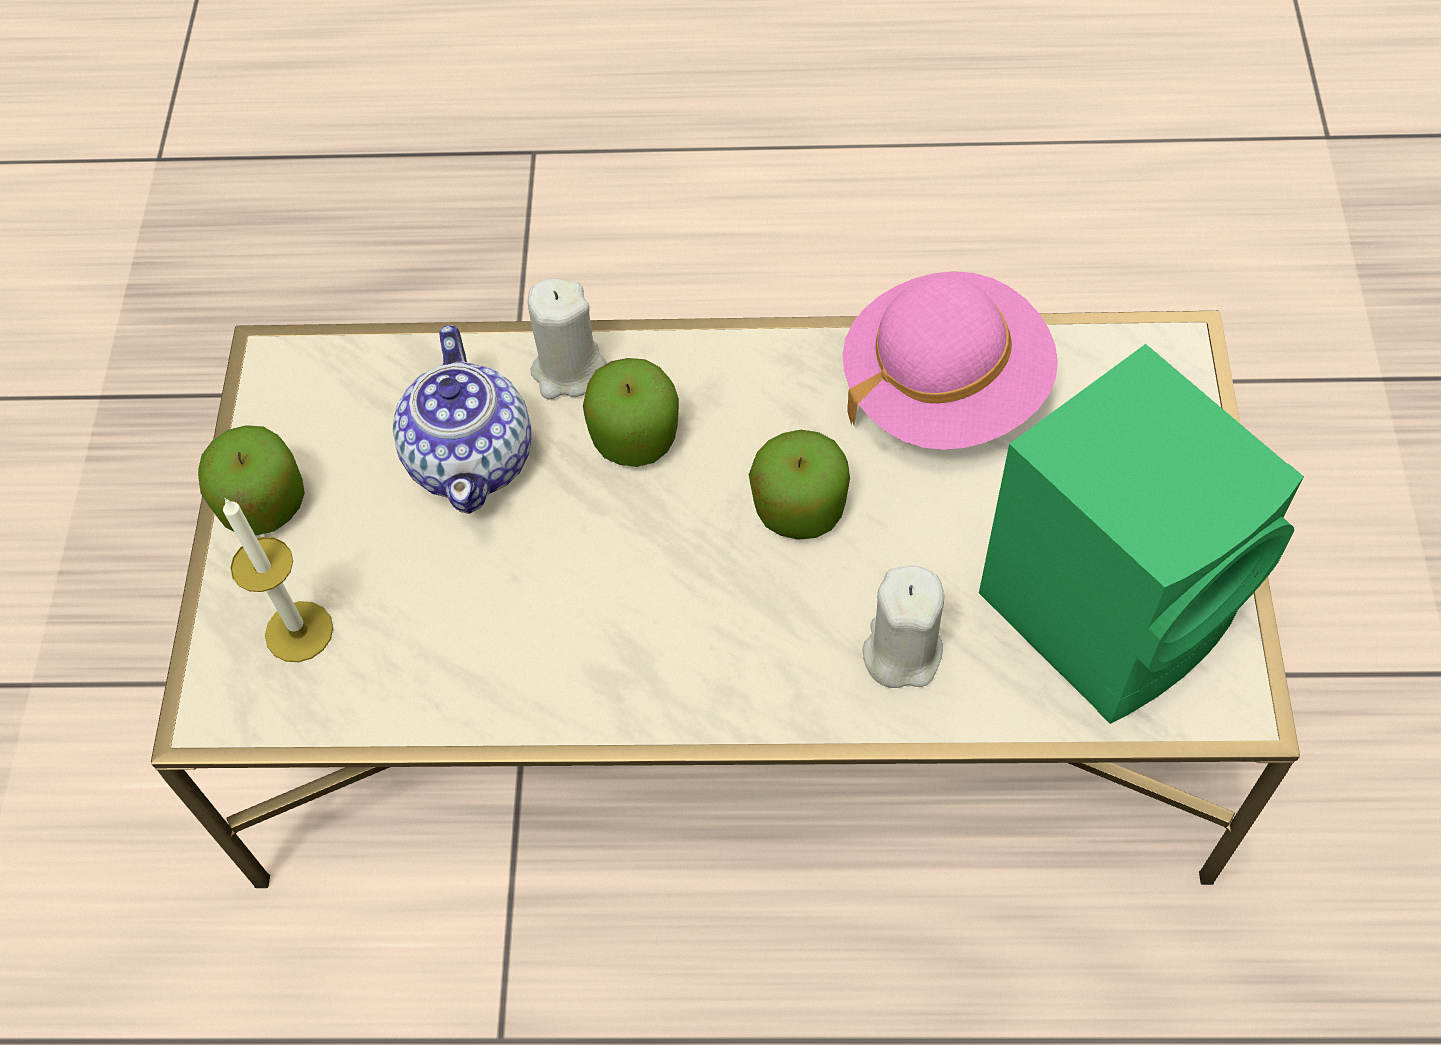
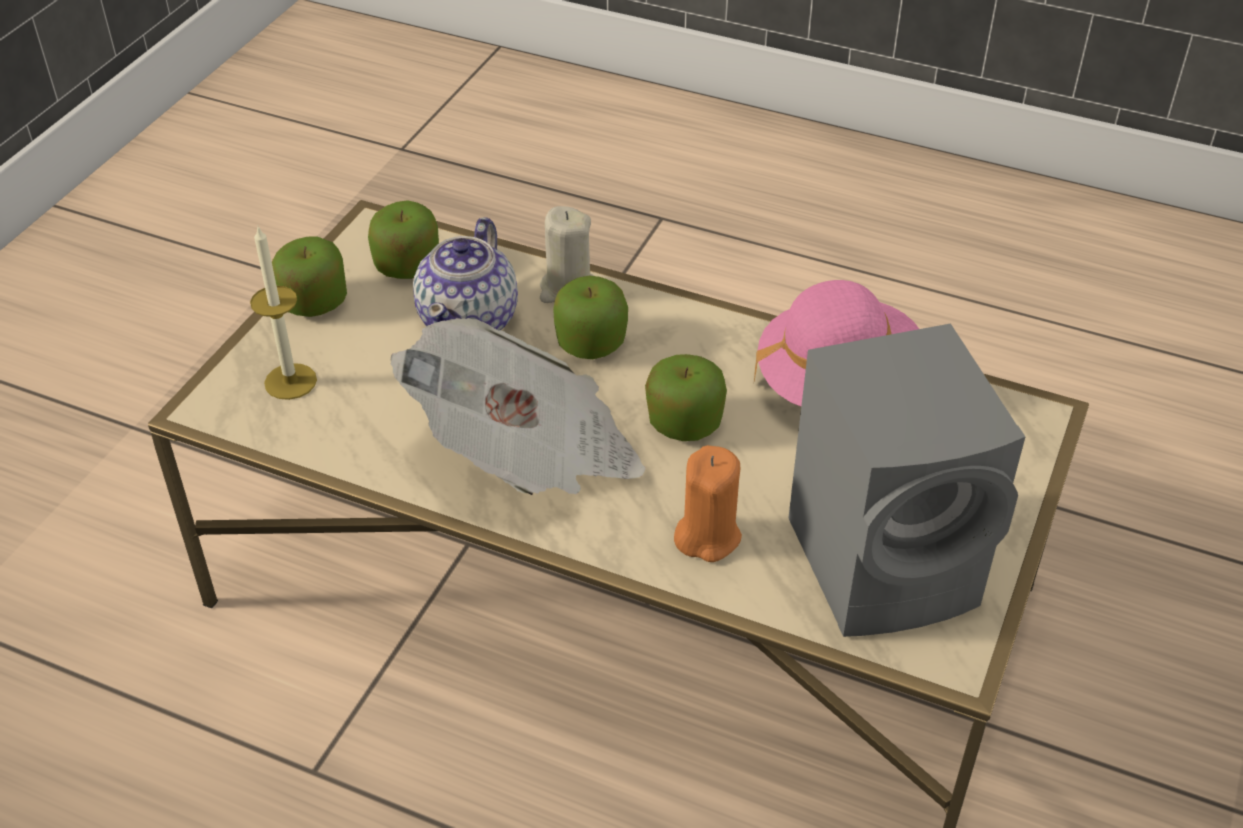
camera: 20 degrees right, 15 degrees down
(351, 405) = (407, 265): none -> apple
(642, 623) = (527, 455): none -> newspaper
(901, 652) = (707, 536): beige candle -> orange candle
(1112, 608) = (889, 563): green speaker -> grey speaker

